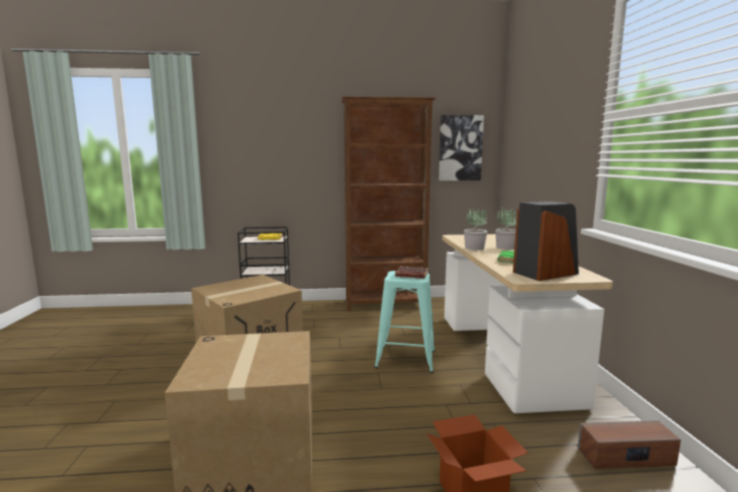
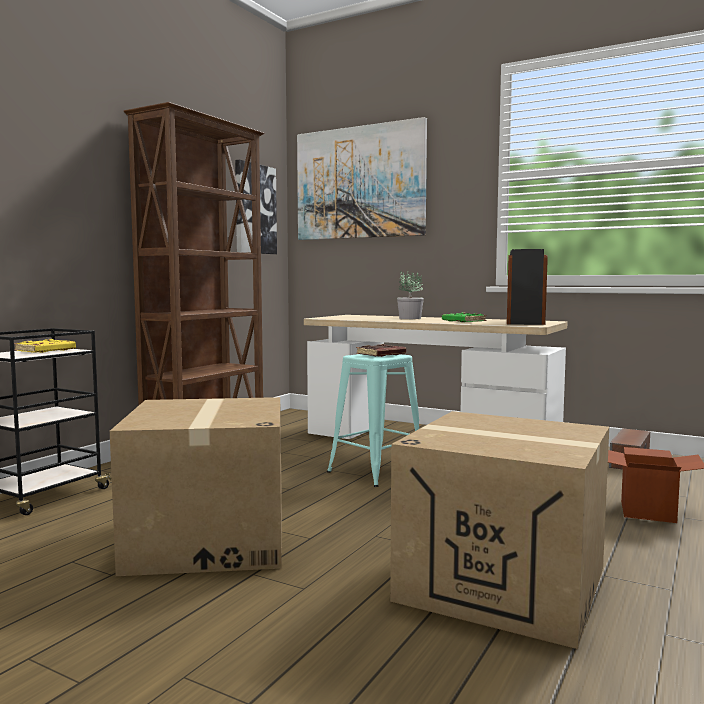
camera: 55 degrees left, 5 degrees down
(474, 248) = (392, 320): potted plant -> none
(531, 123) = (359, 183): none -> picture

